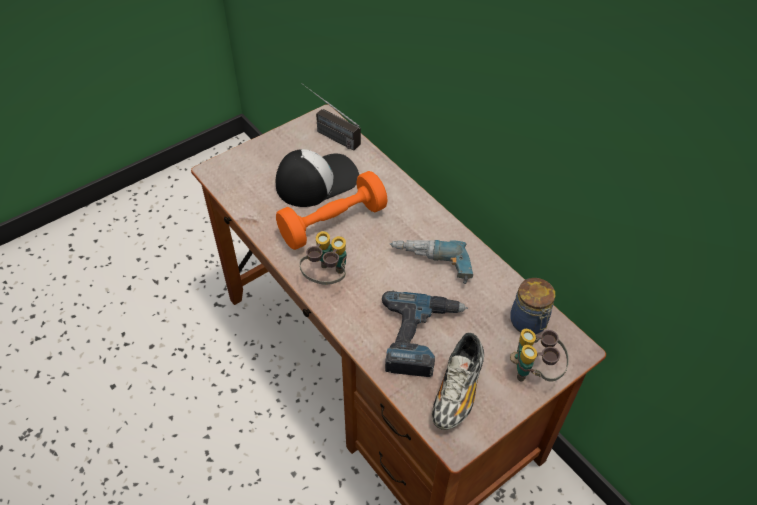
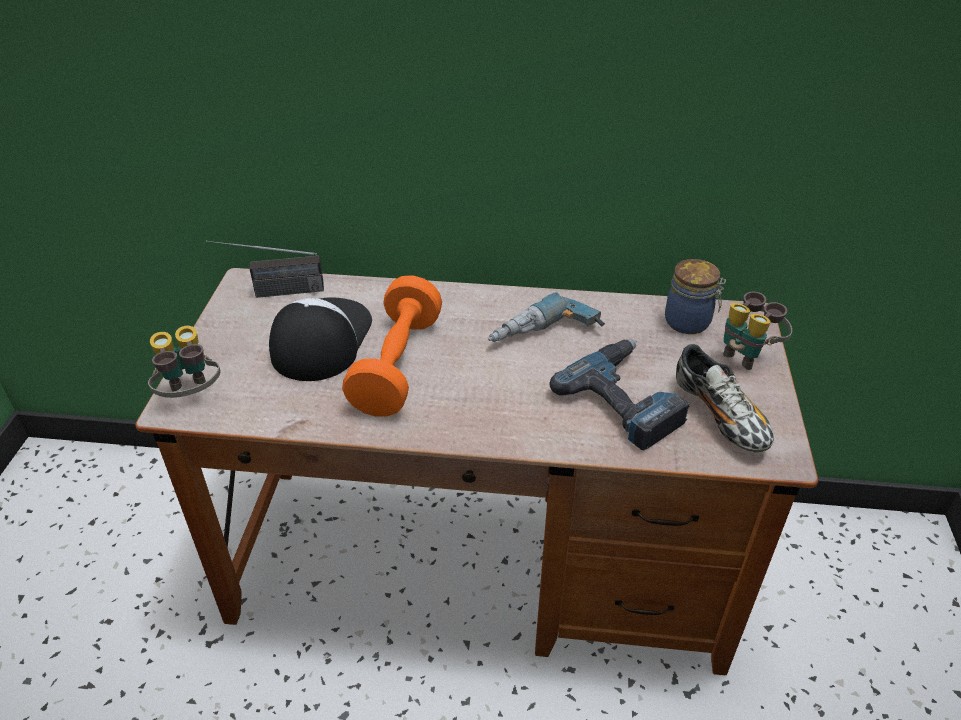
camera: 45 degrees left, 10 degrees down
(327, 278) = (464, 416): binoculars -> binoculars (191, 396)

